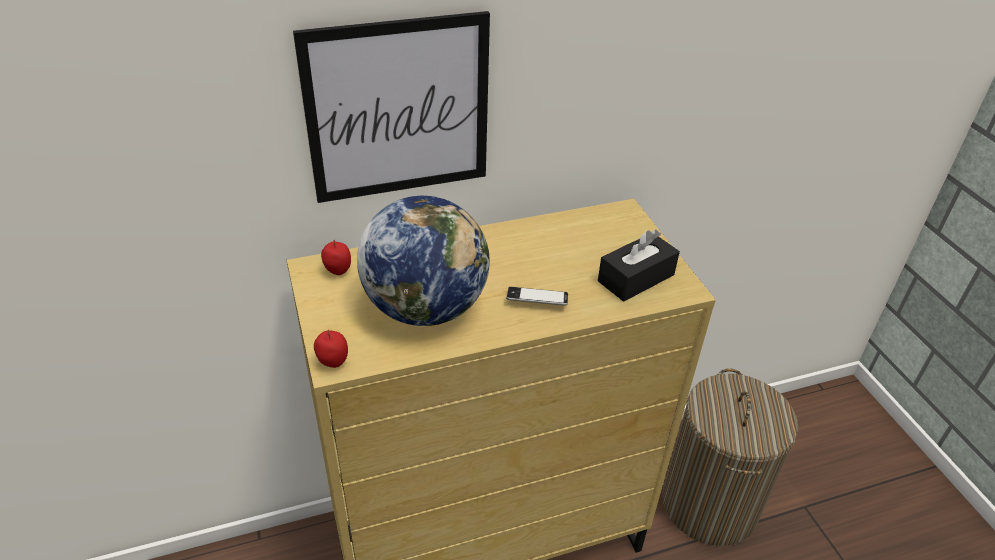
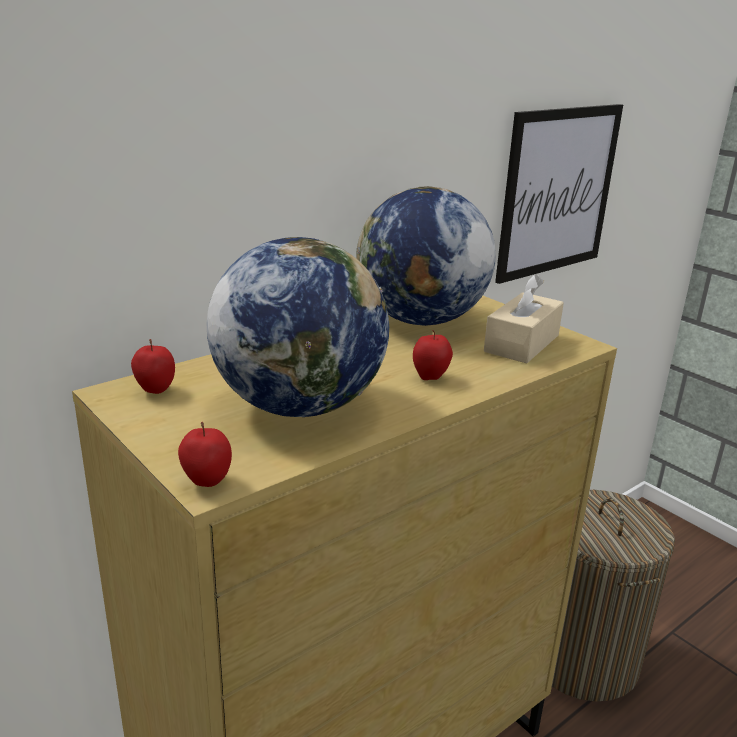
camera: 20 degrees left, 15 degrees down
(398, 109) = (213, 162): picture -> picture (558, 191)
(537, 300) = (430, 377): phone -> apple
(569, 234) = (420, 320): none -> globe
(636, 278) = (522, 343): black tissue box -> beige tissue box

